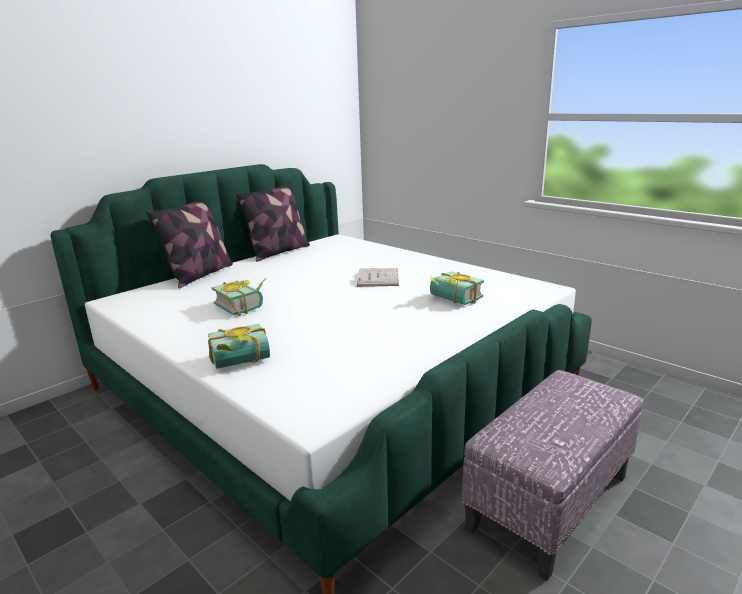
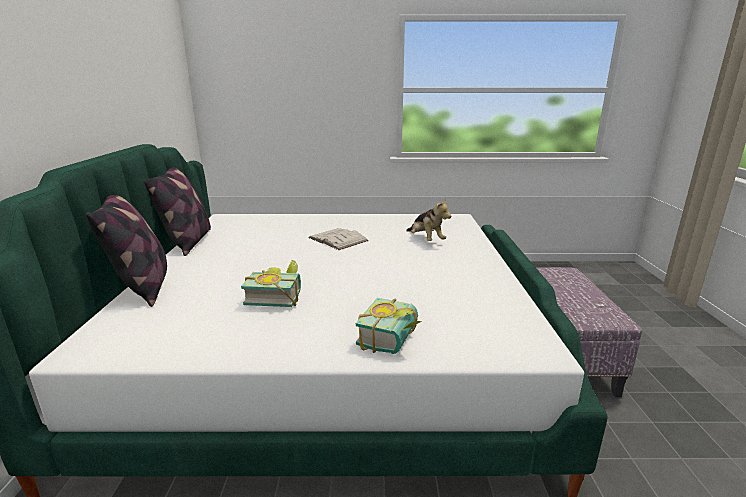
camera: 45 degrees left, 0 degrees up
(452, 300) = (426, 240): book -> plush toy

